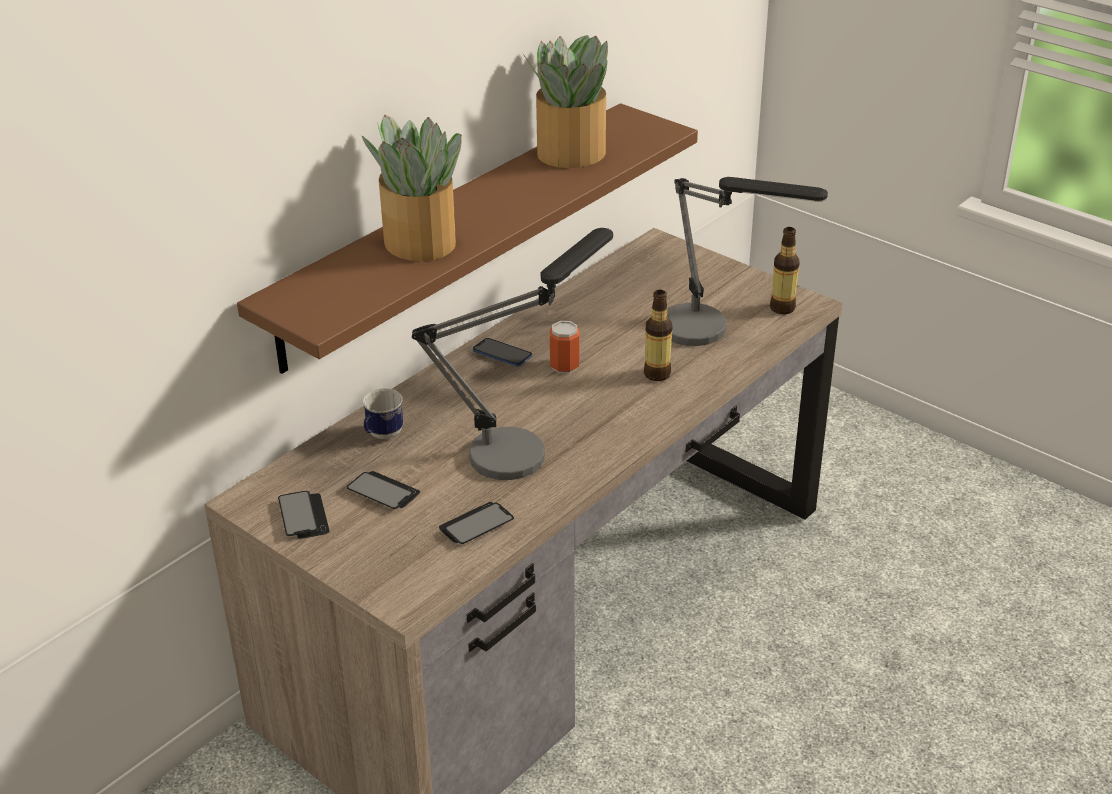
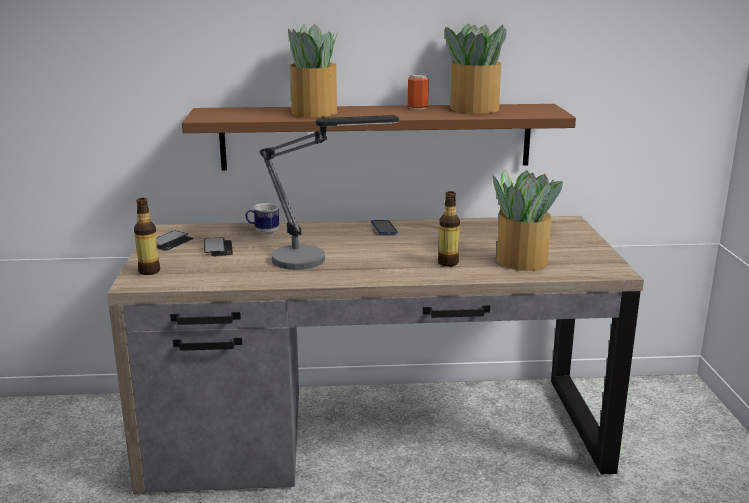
camera: 45 degrees right, 15 degrees down
(476, 525) = (226, 274): phone -> none
(564, 366) = (405, 242): can -> can (417, 107)
(712, 332) = (521, 260): table lamp -> potted plant
(782, 308) = (592, 267): bottle -> bottle (149, 271)

